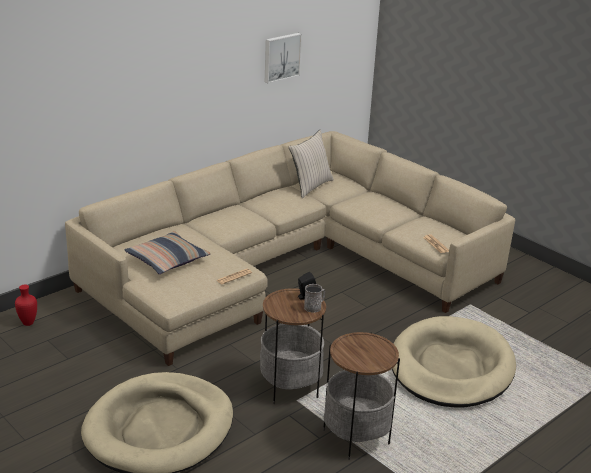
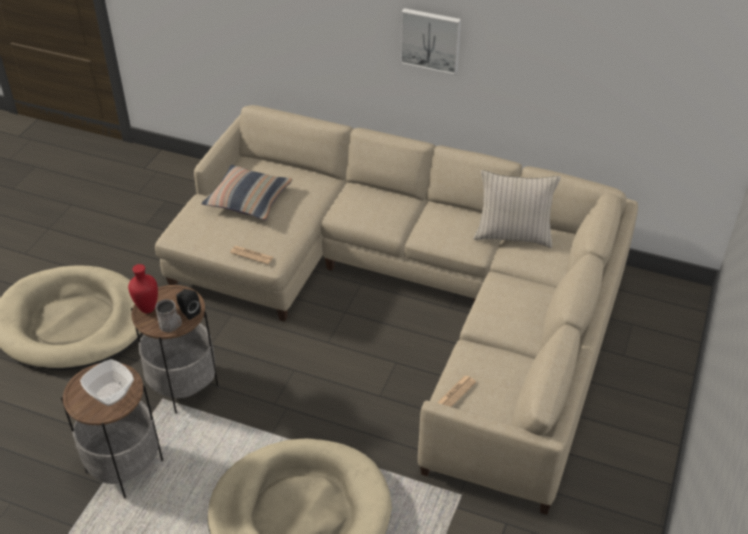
camera: 65 degrees right, 15 degrees up
(28, 323) = (184, 178): red vase -> red vase (148, 308)
(281, 57) = (563, 58): picture -> picture (431, 40)
(369, 348) = (111, 394): none -> bowl

